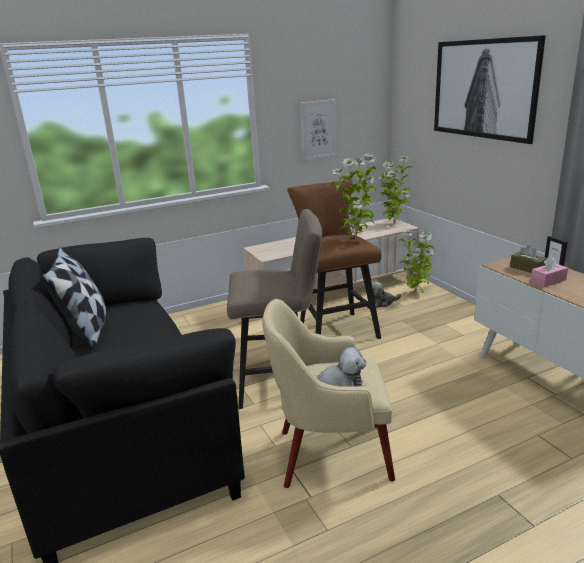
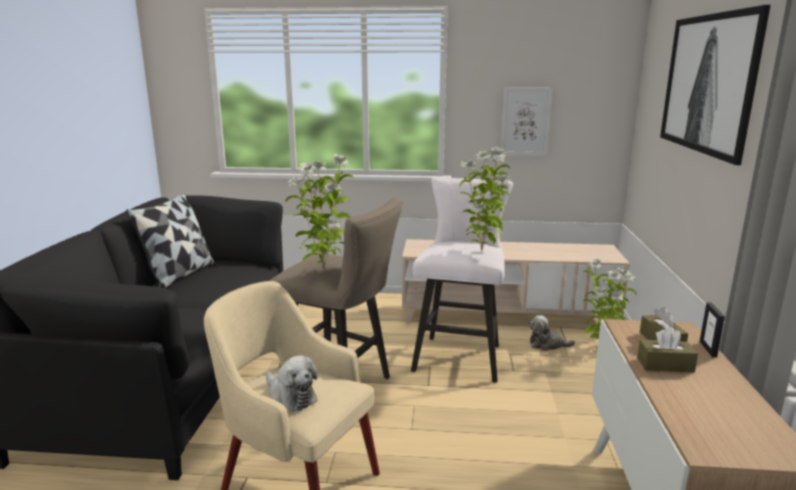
camera: 30 degrees right, 5 degrees down
(335, 328) = (460, 355): brown stool -> white stool
(393, 224) = (602, 252): potted plant -> potted plant (324, 270)
(548, 281) = (665, 365): pink tissue box -> brown tissue box

